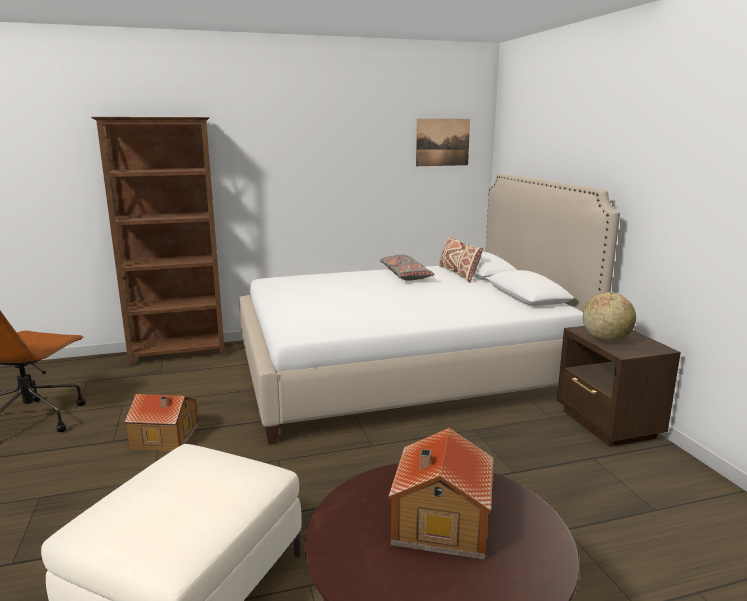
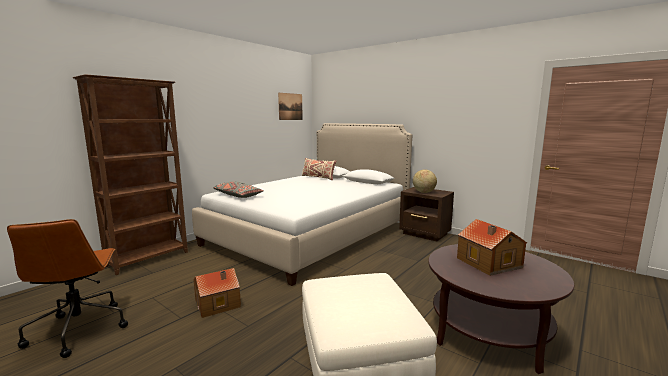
camera: 35 degrees left, 5 degrees down
(405, 275) = (293, 181): grey pillow -> grey pillow (237, 195)

